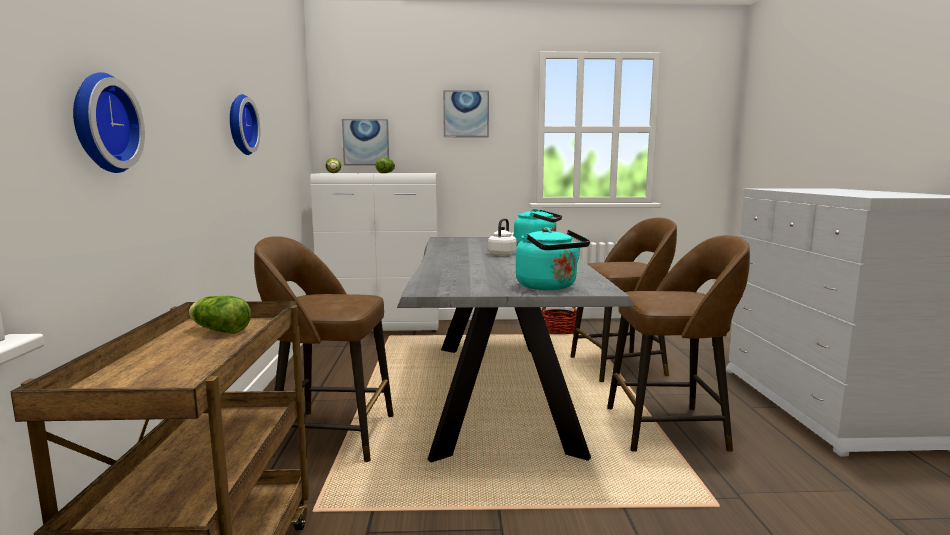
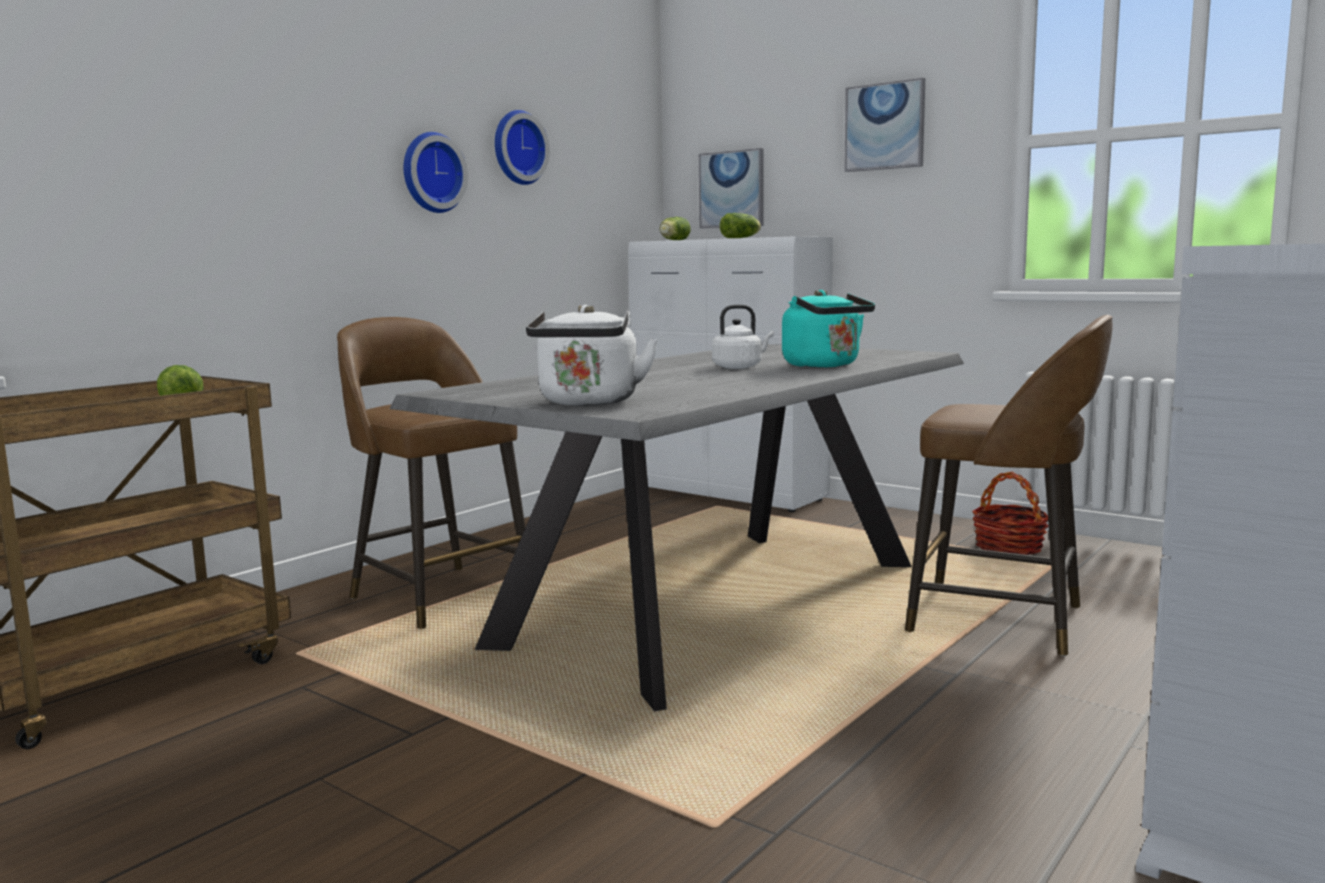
camera: 40 degrees right, 0 degrees up
(101, 123) = (134, 179): wall clock -> wall clock (517, 148)
(549, 287) = (588, 403): turquoise kettle -> white kettle
(669, 428) = (877, 720): brown stool -> none

